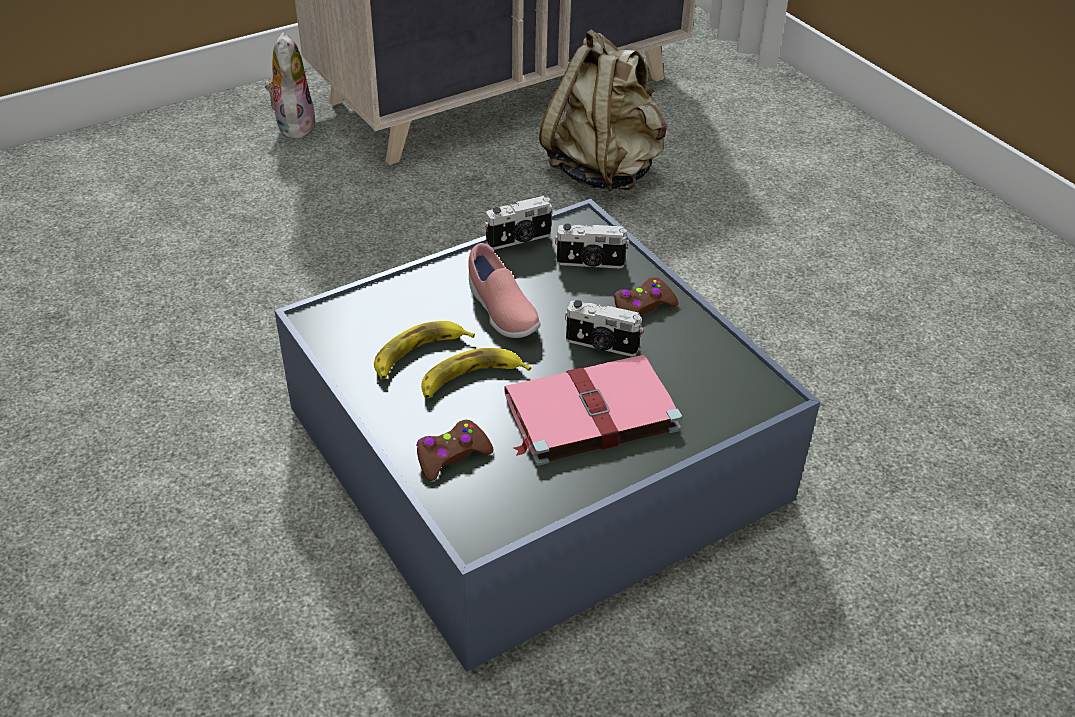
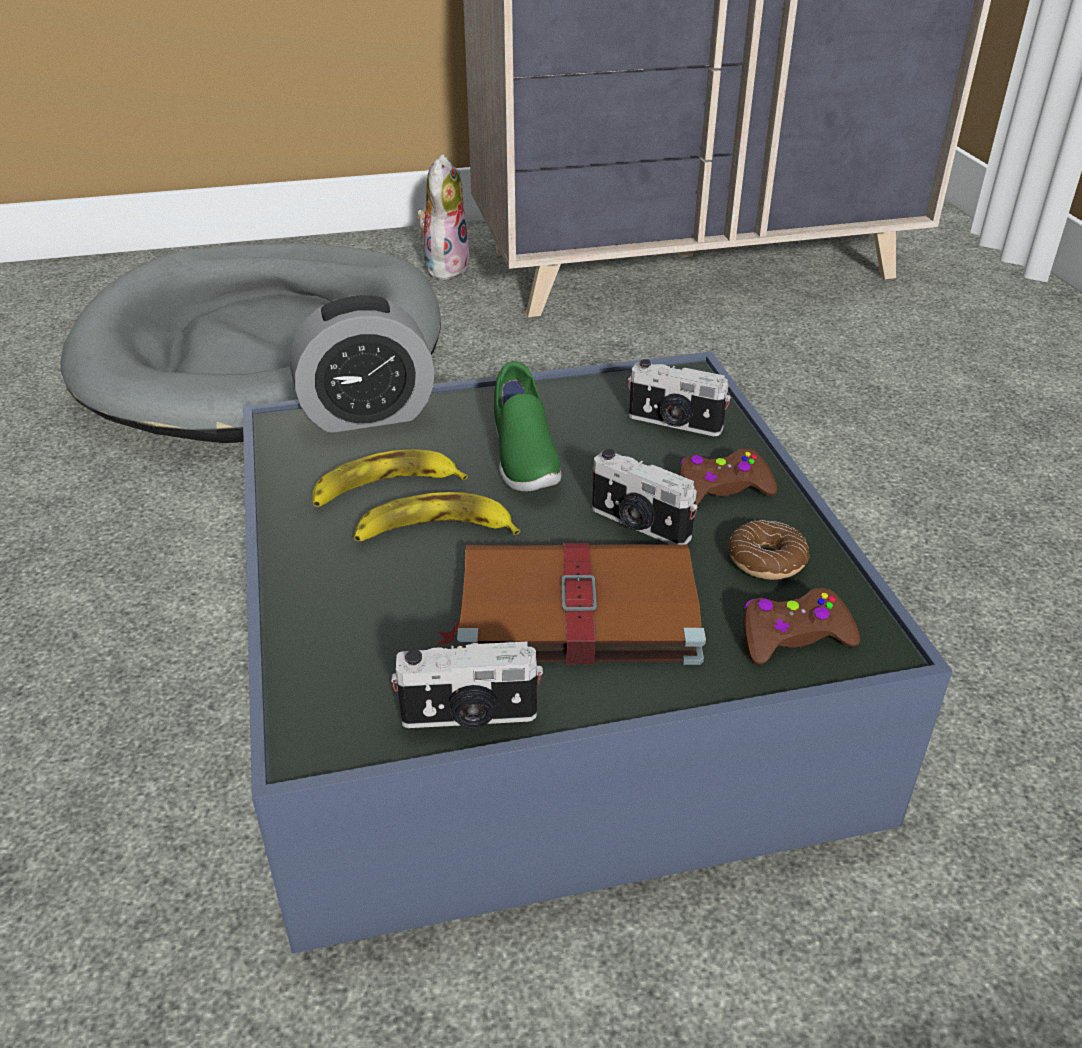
camera: 20 degrees right, 5 degrees down
(180, 237) = (265, 351): none -> grey dog bed
(373, 299) = (367, 414): none -> alarm clock
(451, 456) = (347, 624): brown game controller -> brown game controller (793, 637)
(501, 311) = (522, 458): pink shoe -> green shoe
(519, 240) = (592, 381): camera -> camera (469, 717)
(588, 413) = (573, 610): pink book -> brown book
(603, 170) = (780, 359): beige backpack -> none
(690, 353) = (766, 560): none -> donut

